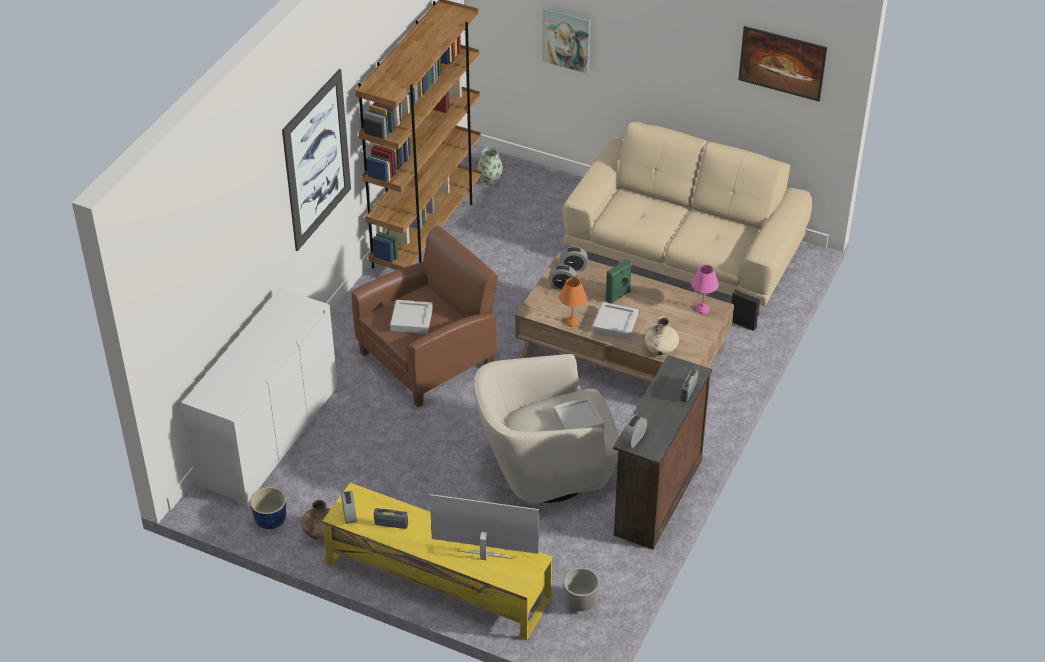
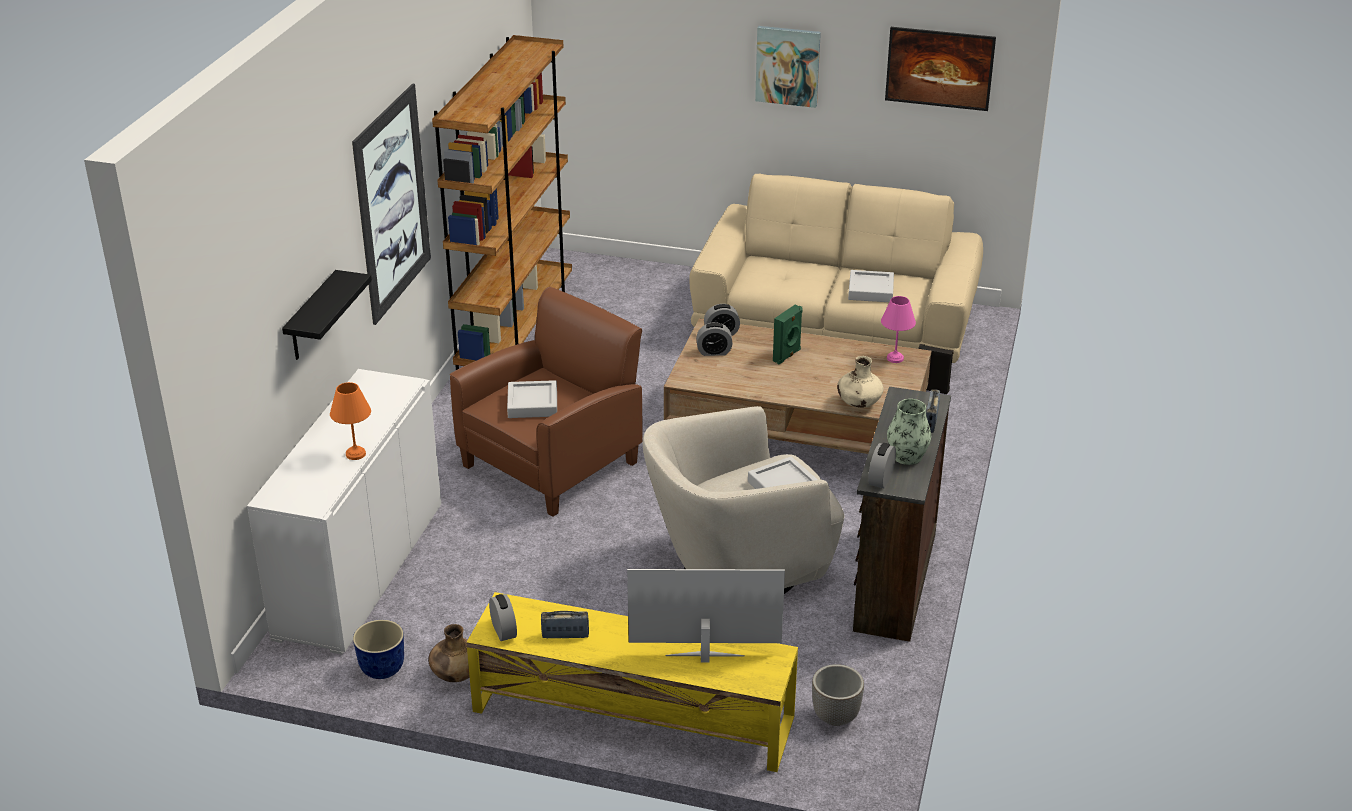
camera: 10 degrees left, 10 degrees down
(242, 261) = (312, 318): none -> black shelf
(490, 179) = (580, 278): vase -> vase (907, 456)
(567, 39) = (666, 84): picture -> picture (788, 66)
(571, 321) = (737, 386): orange table lamp -> orange table lamp (355, 454)
(615, 324) = (793, 383): grey tray -> grey tray (870, 290)

